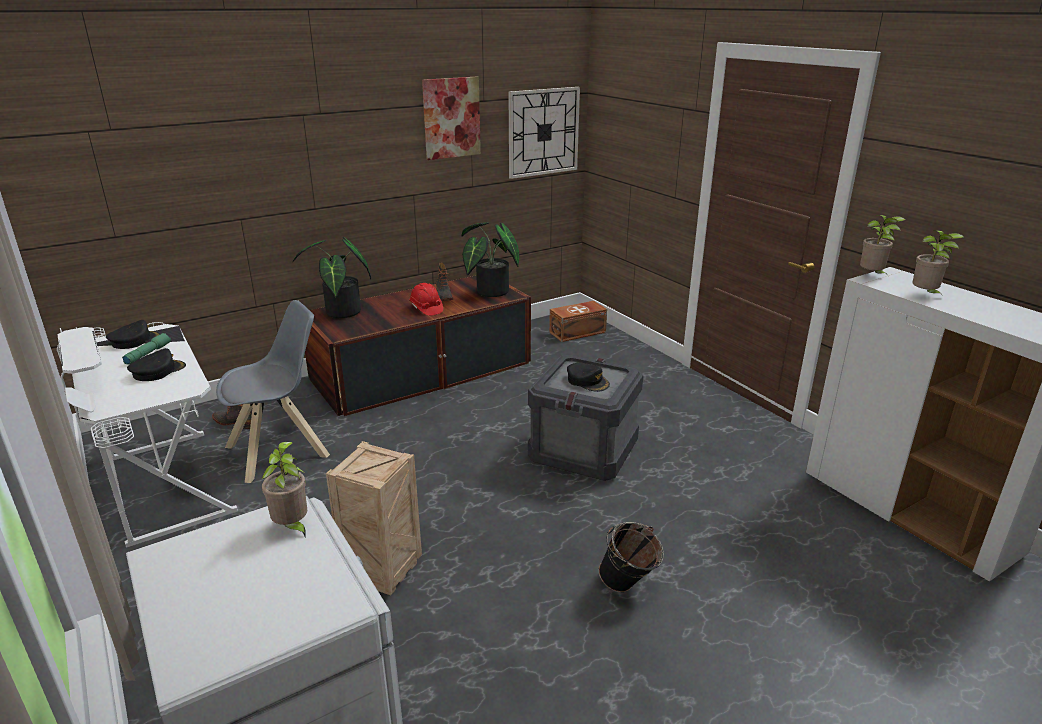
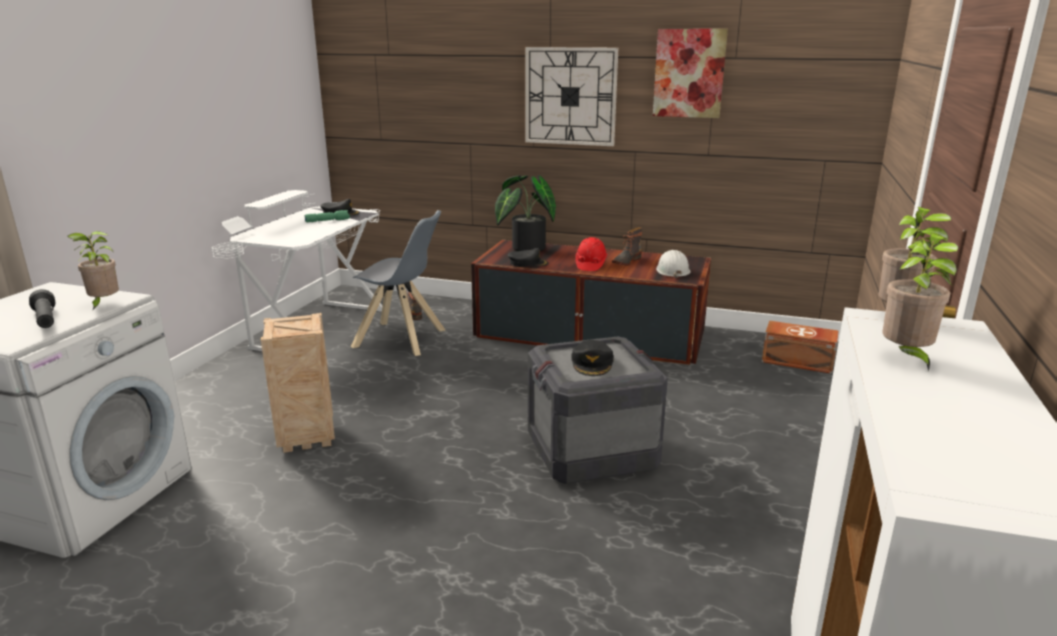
camera: 50 degrees right, 5 degrees down
(158, 371) = (308, 230): black cap -> black cap (527, 263)
(290, 573) = (46, 320): none -> black flashlight
(489, 292) = (672, 270): potted plant -> white hard hat
(543, 132) = (816, 103): wall clock -> wall clock (570, 96)
(628, 587) = (408, 564): black bucket -> none

